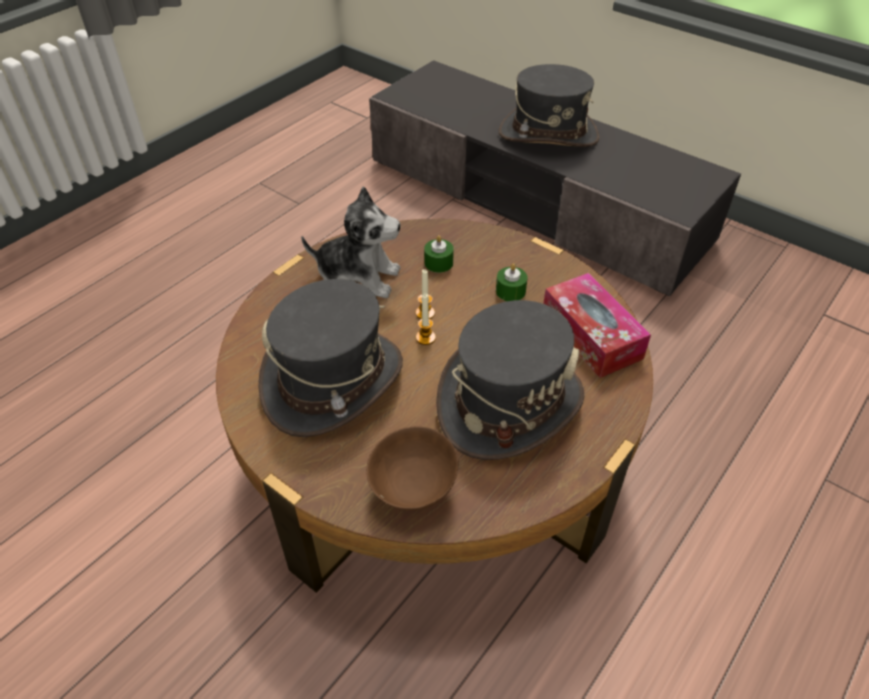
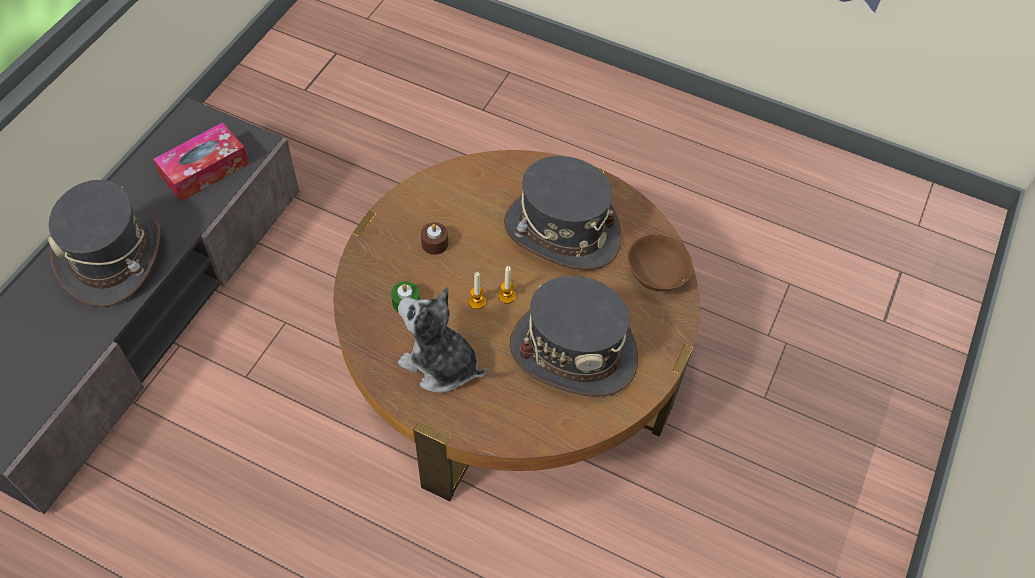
camera: 105 degrees left, 10 degrees up
(358, 277) = (440, 364): plush toy -> plush toy turned 60 degrees counterclockwise
(510, 291) = (435, 243): green candle -> brown candle
(591, 335) = (476, 186): tissue box -> tissue box (205, 170)

